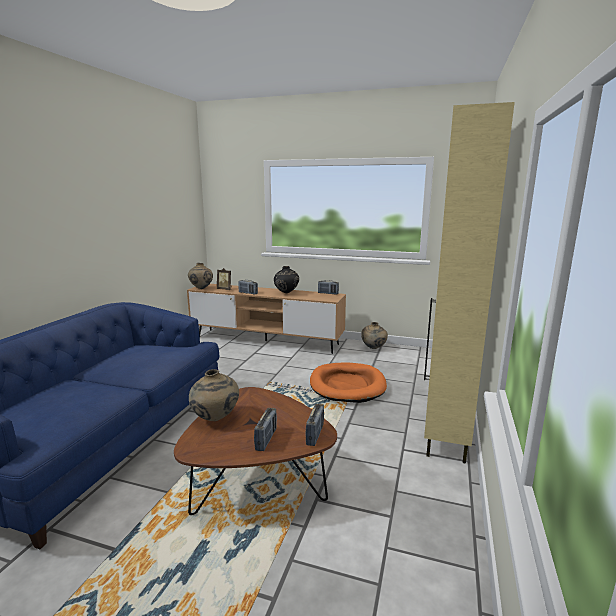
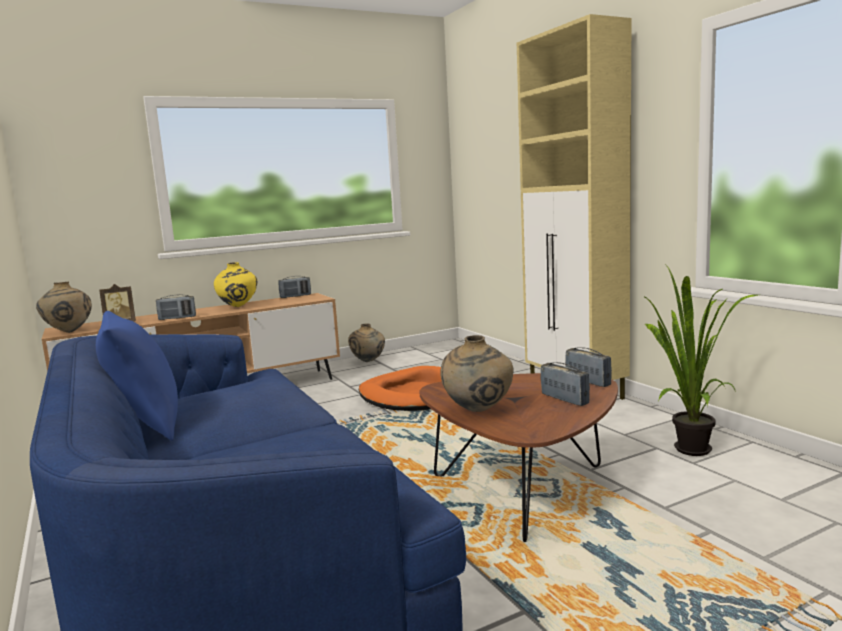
camera: 45 degrees left, 5 degrees down
(105, 356) = (146, 426): none -> blue pillow
(286, 293) = (238, 307): black vase -> yellow vase
(402, 536) = (687, 452): none -> potted plant

